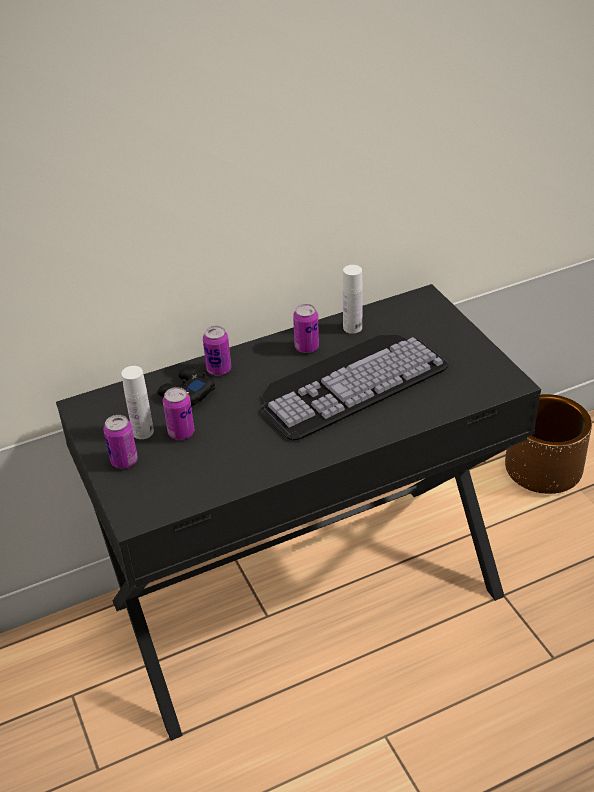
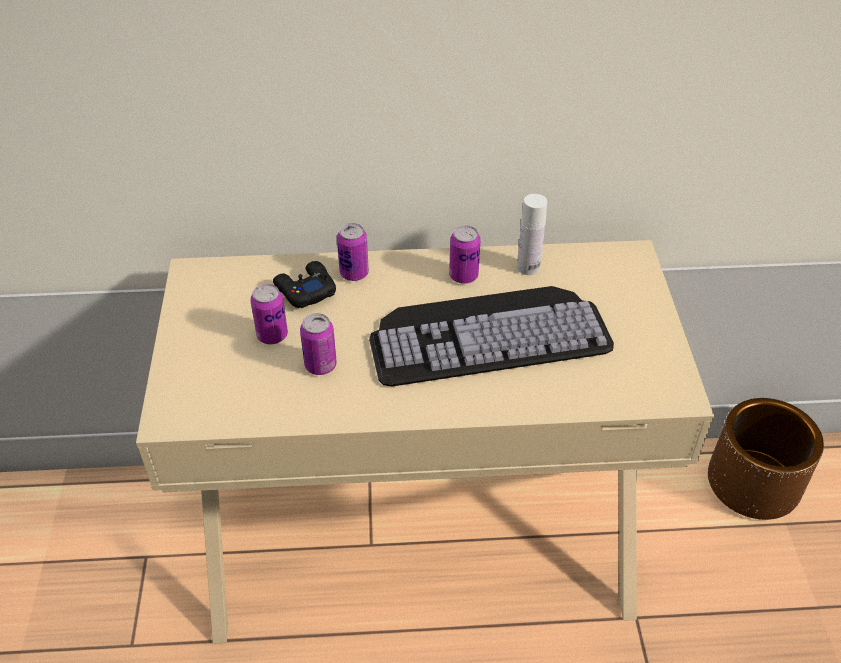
camera: 20 degrees right, 5 degrees up
(124, 461) = (196, 349): can -> can (320, 365)
(143, 432) = (234, 321): white bottle -> none
(306, 596) = (420, 538): black desk -> beige desk

